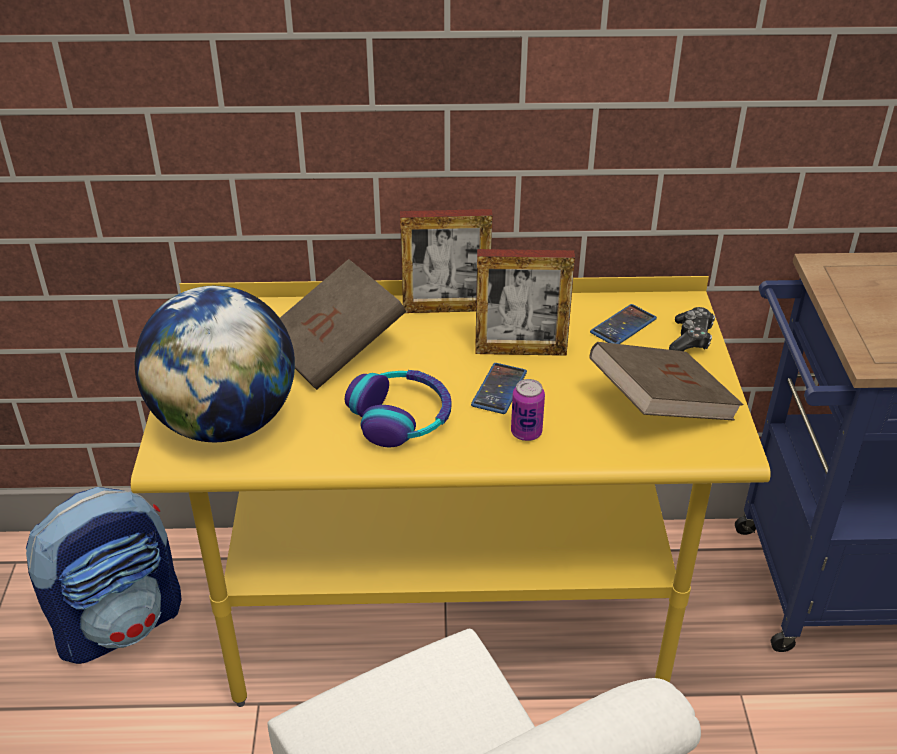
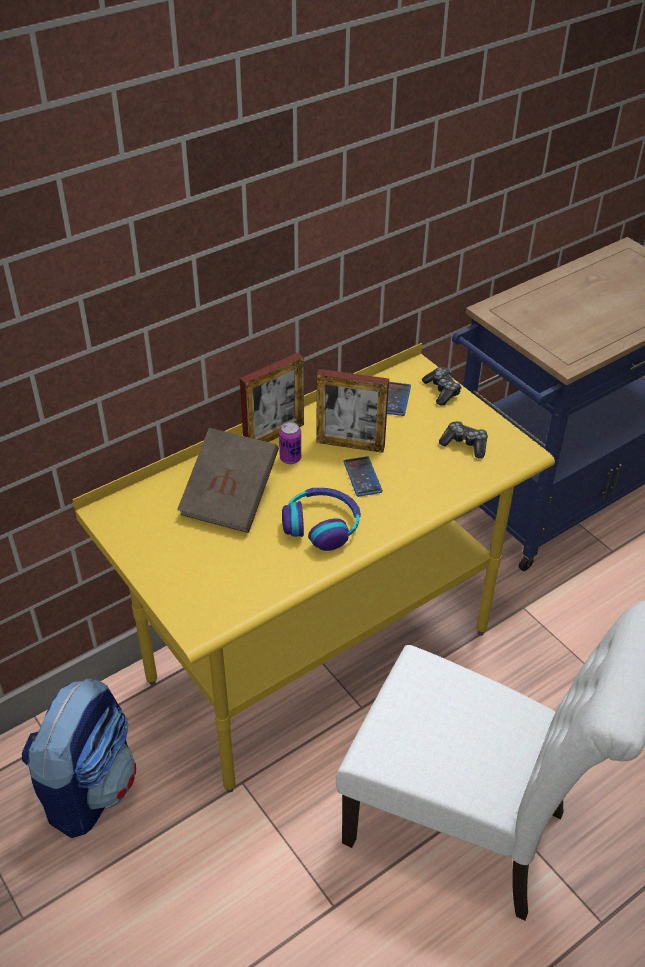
camera: 35 degrees left, 5 degrees up
(225, 422) = (210, 585): globe -> none
(520, 350) = (350, 444): picture frame -> picture frame turned 45 degrees clockwise
(526, 432) = (406, 498): can -> can (290, 458)
(660, 406) = (465, 444): brown book -> game controller

